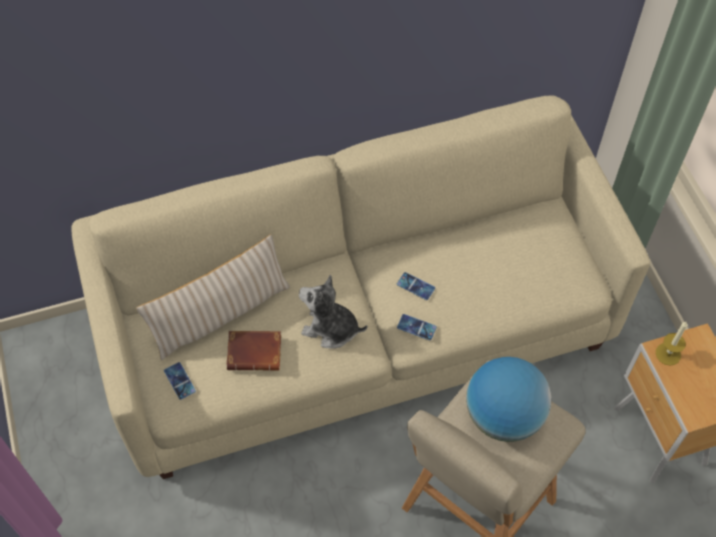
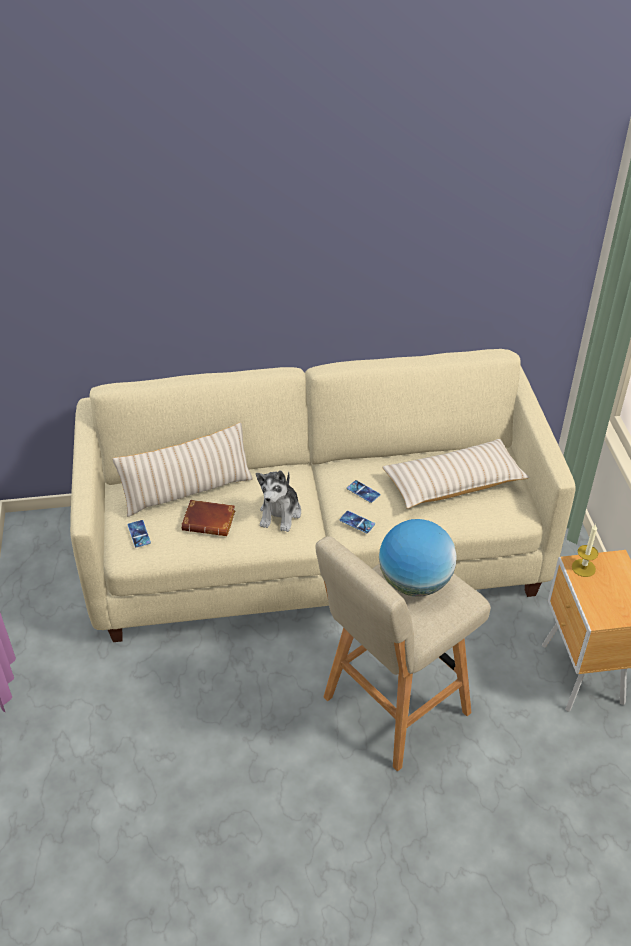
camera: 10 degrees right, 15 degrees down
(330, 329) = (280, 513): plush toy -> plush toy turned 105 degrees counterclockwise
(511, 260) = (453, 483): none -> beige pillow

